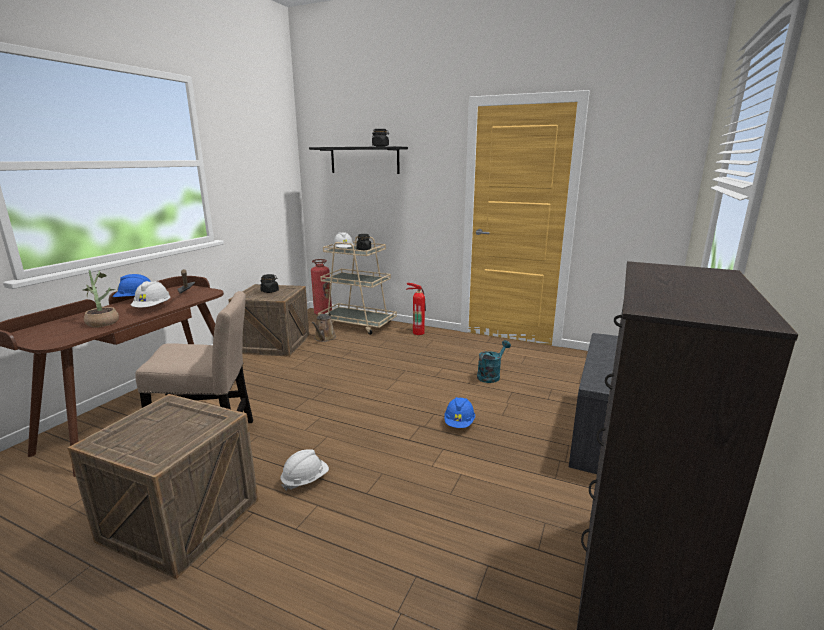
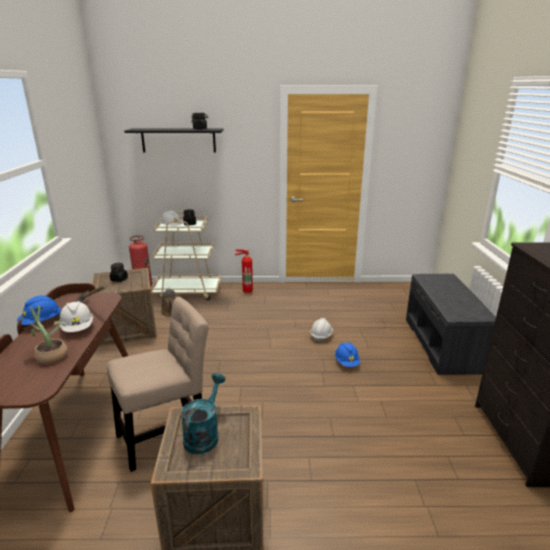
camera: 25 degrees left, 5 degrees up
(305, 480) = (281, 441): white hard hat -> white hard hat (321, 336)
(491, 375) = (334, 317): turquoise watering can -> turquoise watering can (204, 434)

